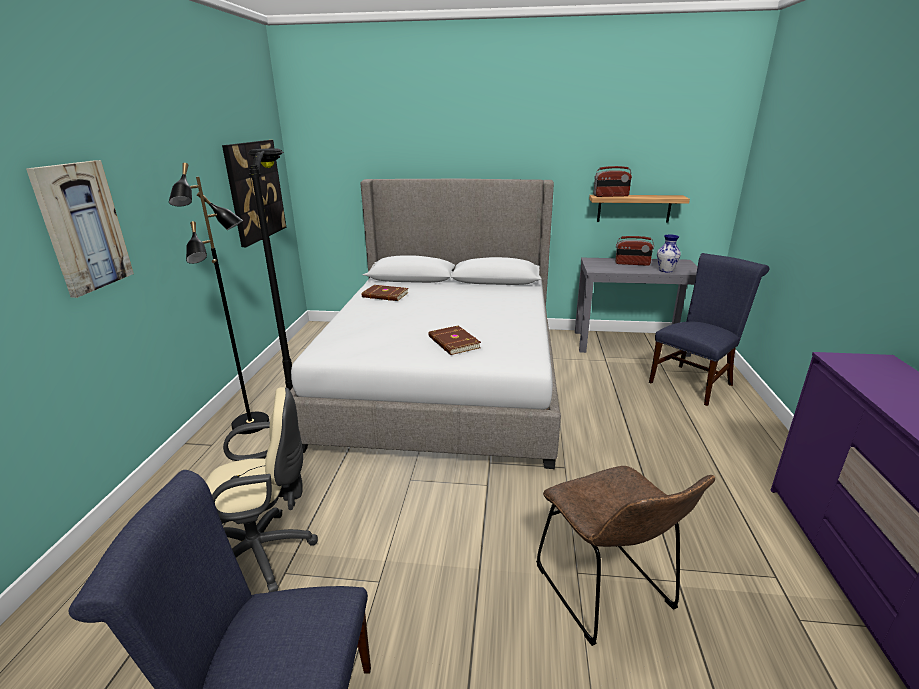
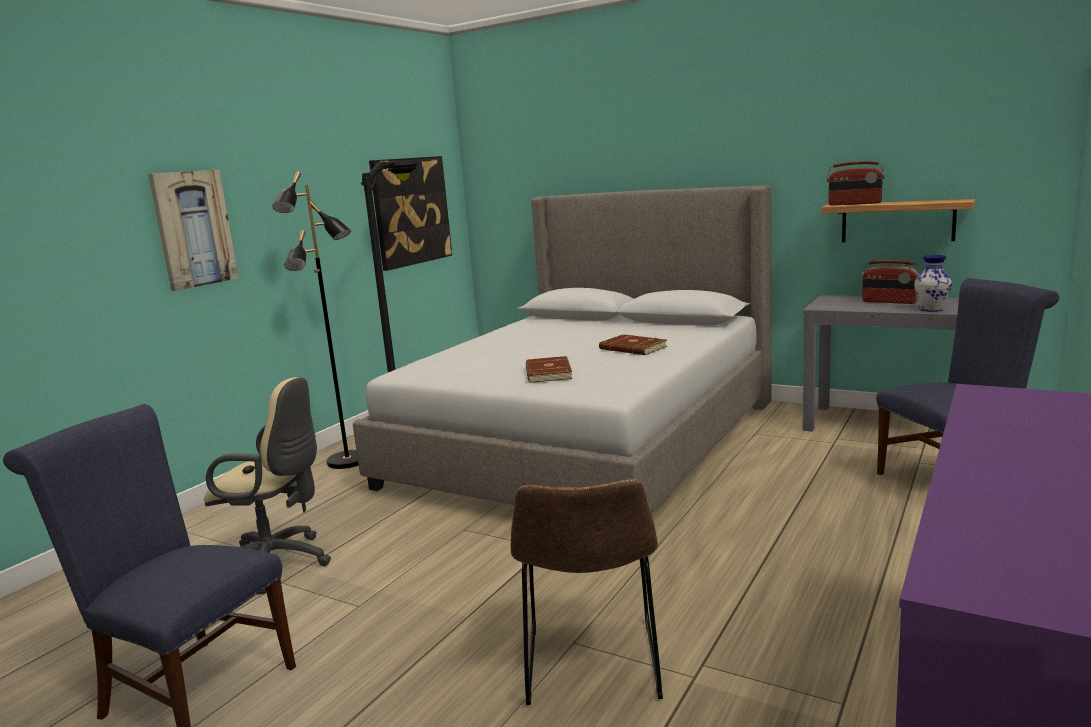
camera: 25 degrees right, 10 degrees down
(385, 295) = (526, 330): brown book -> brown book (632, 348)

